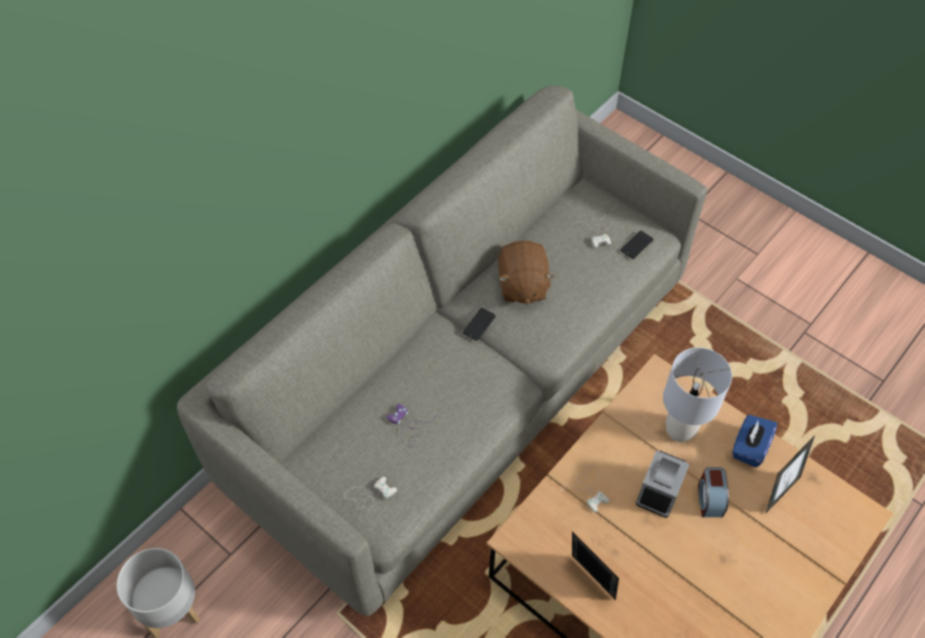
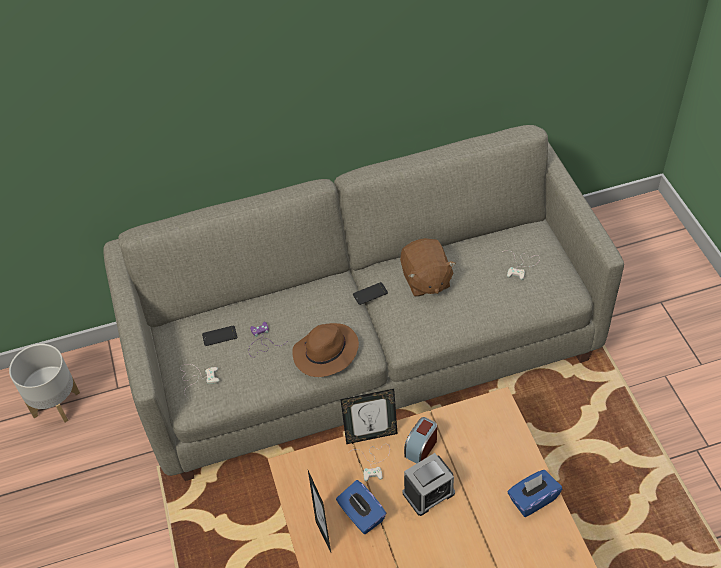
camera: 35 degrees right, 5 degrees down
(481, 406) = (325, 353): none -> brown hat
(522, 285) = (425, 280): brown plush toy -> brown plush toy turned 45 degrees counterclockwise
(615, 547) = (361, 515): none -> blue tissue box
(636, 245) = (545, 290): phone -> phone (219, 336)
(679, 430) = (482, 455): grey table lamp -> none
(709, 499) = (466, 521): alarm clock -> alarm clock (421, 448)
(779, 491) = (531, 547): picture frame -> picture frame (371, 435)

